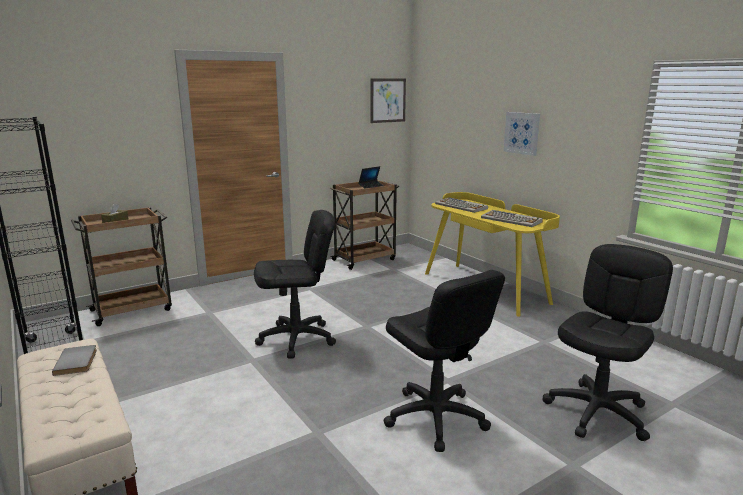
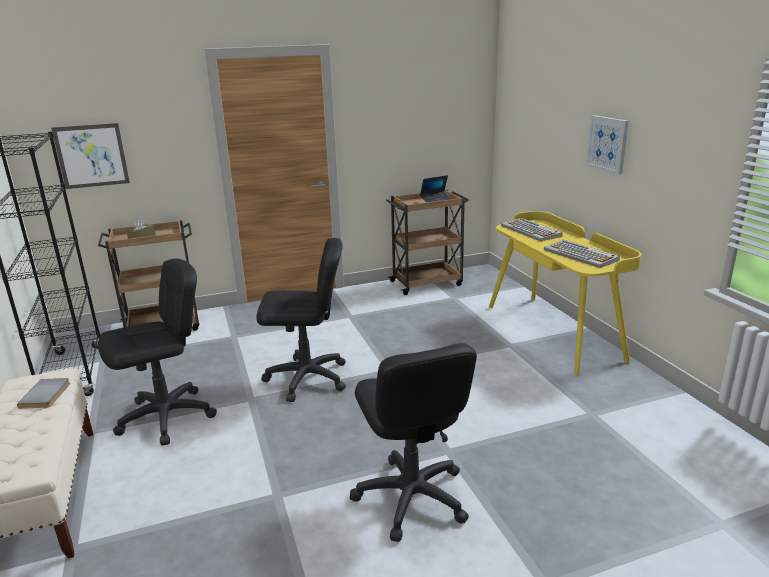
camera: 15 degrees right, 5 degrees up
(388, 100) = (463, 94): picture -> picture (91, 156)
(597, 412) = (612, 520): black office chair -> black office chair (167, 417)

